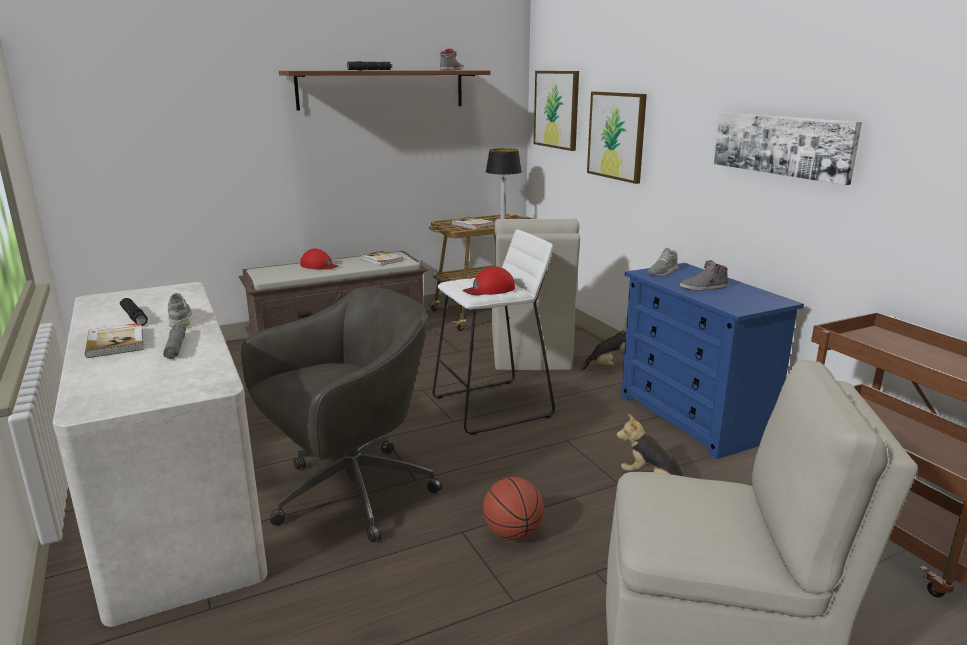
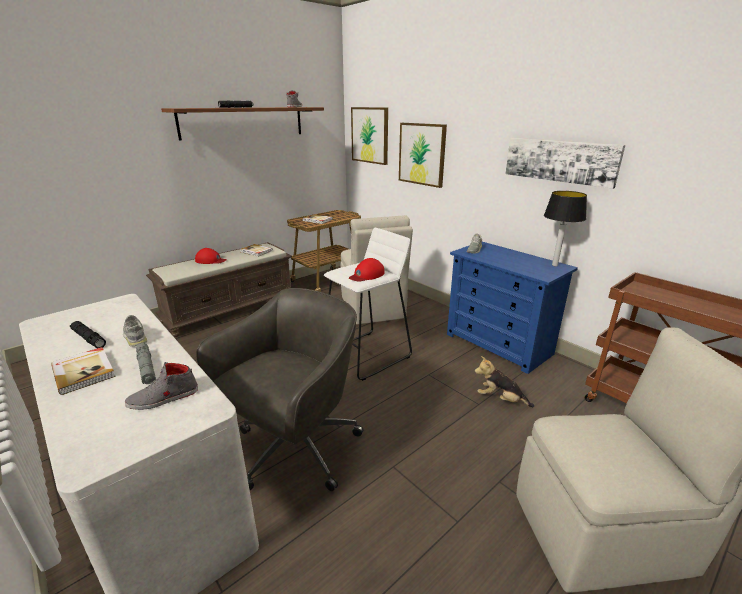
camera: 15 degrees left, 5 degrees up
(503, 219) = (336, 214): table lamp -> table lamp (555, 265)
(513, 533) = (429, 460): basketball -> none
(610, 367) = (429, 312): plush toy -> none
(703, 287) = (509, 260): grey shoe -> grey shoe (163, 398)

